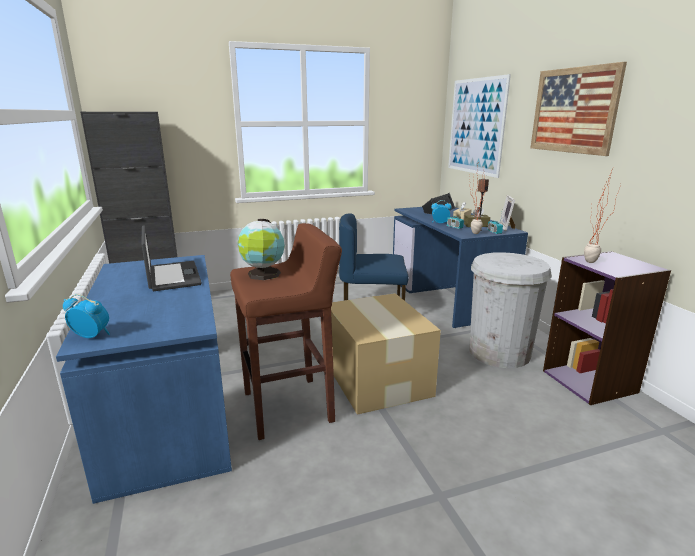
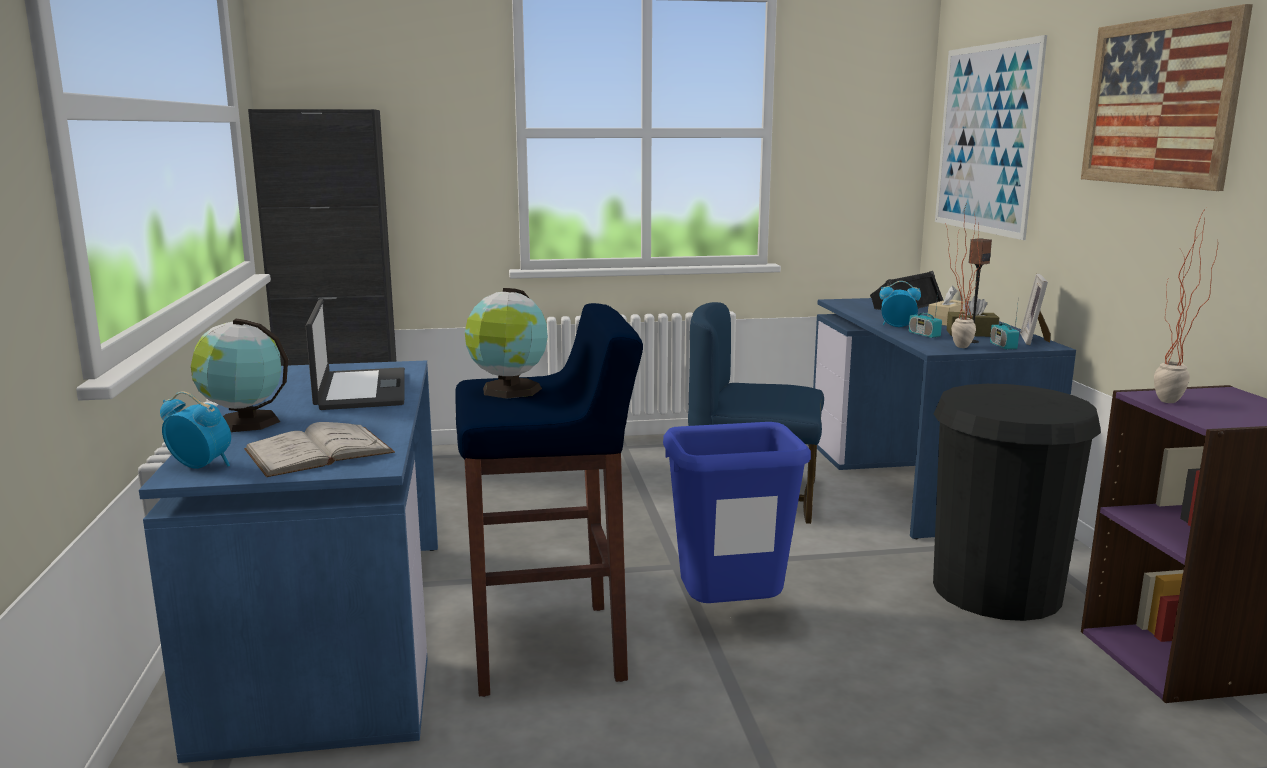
camera: 10 degrees right, 5 degrees down
(109, 303) = (244, 422): none -> globe
(161, 320) = (319, 451): none -> white book
(289, 407) = (549, 648): brown stool -> blue stool
(377, 379) = (728, 617): cardboard box -> blue trash can
(499, 352) = (996, 590): white trash can -> black trash can

